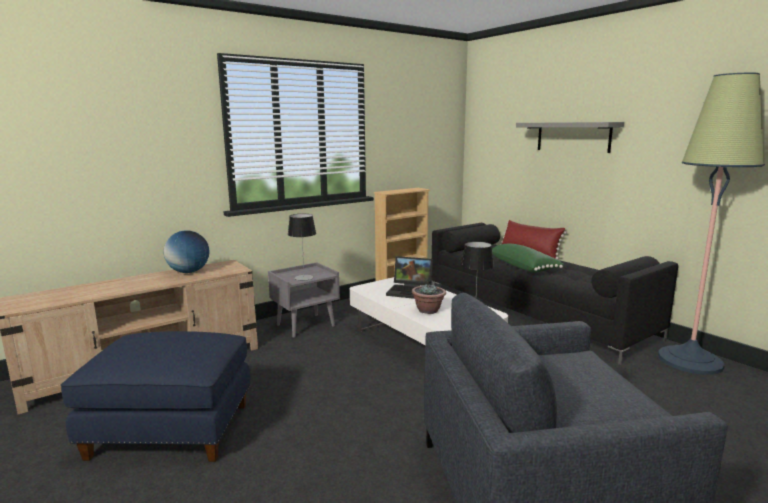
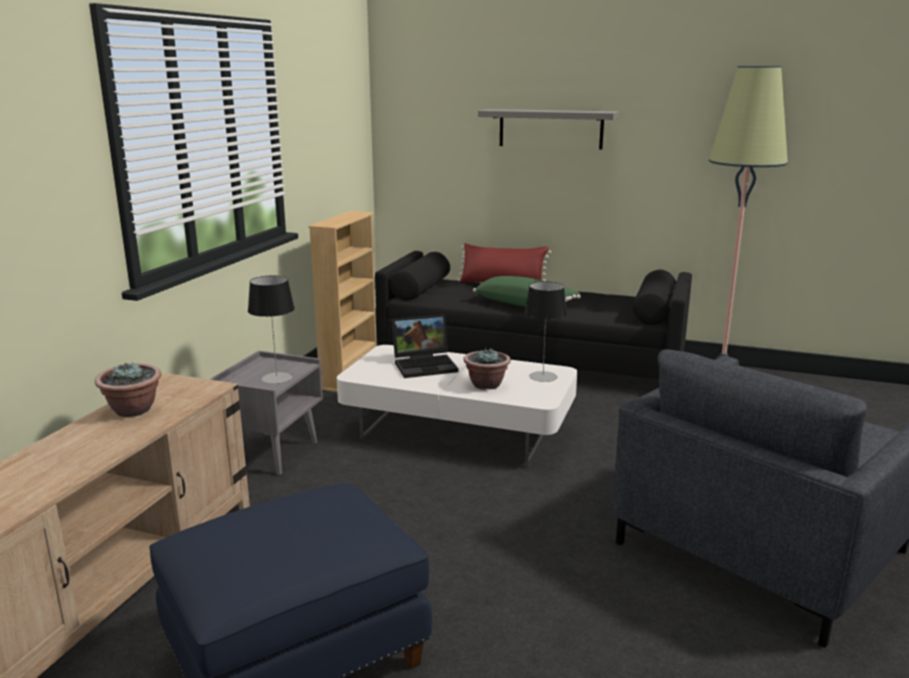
camera: 35 degrees left, 5 degrees up
(189, 272) = (133, 410): globe -> potted plant

